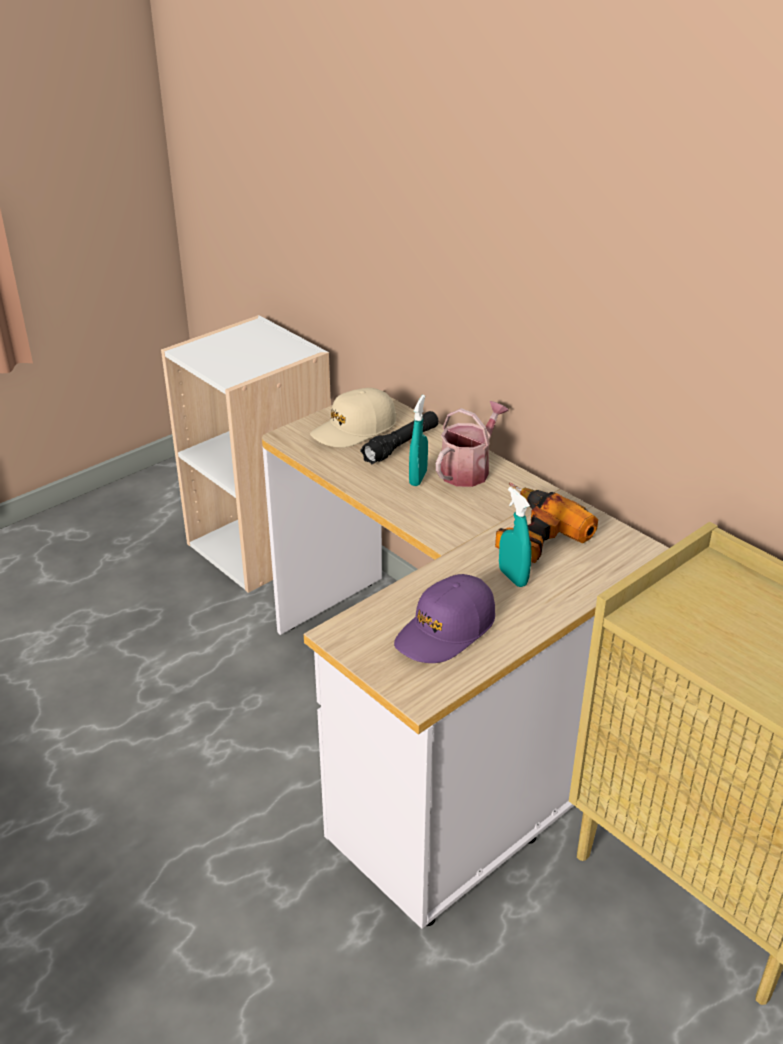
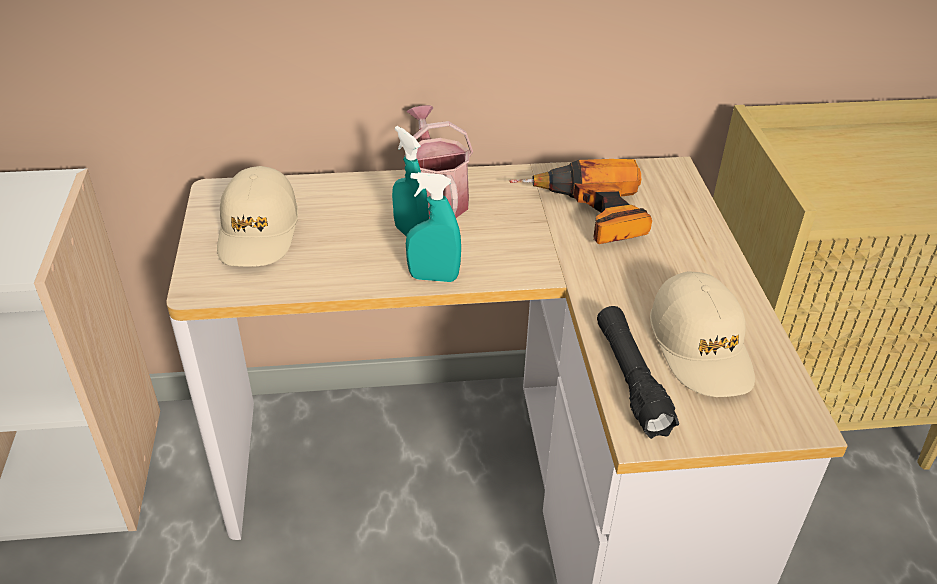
camera: 55 degrees left, 5 degrees up
(401, 445) = (334, 215): black flashlight -> black flashlight (631, 380)
(445, 630) = (701, 347): purple cap -> beige cap
(513, 577) = (648, 260): turquoise spray bottle -> turquoise spray bottle (433, 277)

